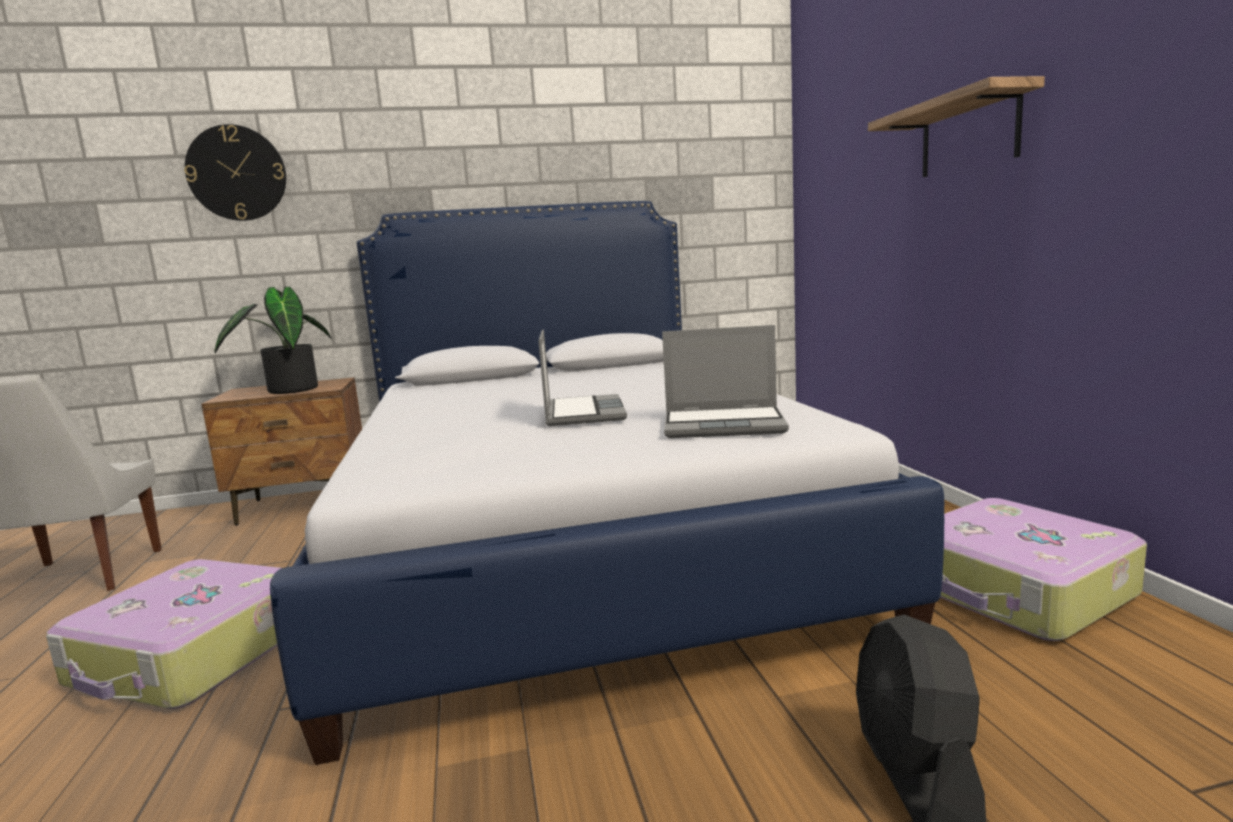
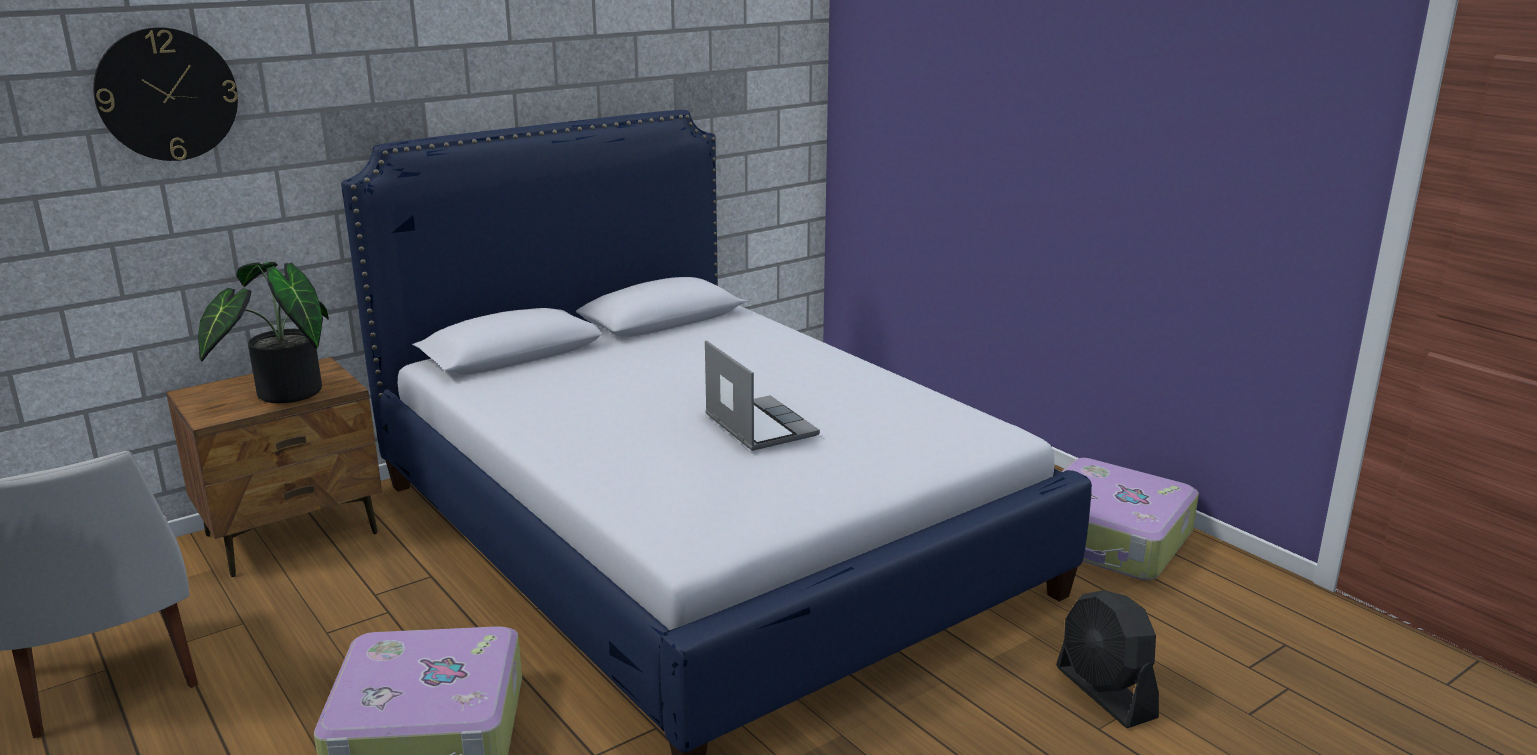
camera: 25 degrees left, 10 degrees up
(725, 425) = (915, 438): laptop -> none
(968, 135) = (1060, 117): shelf -> none

